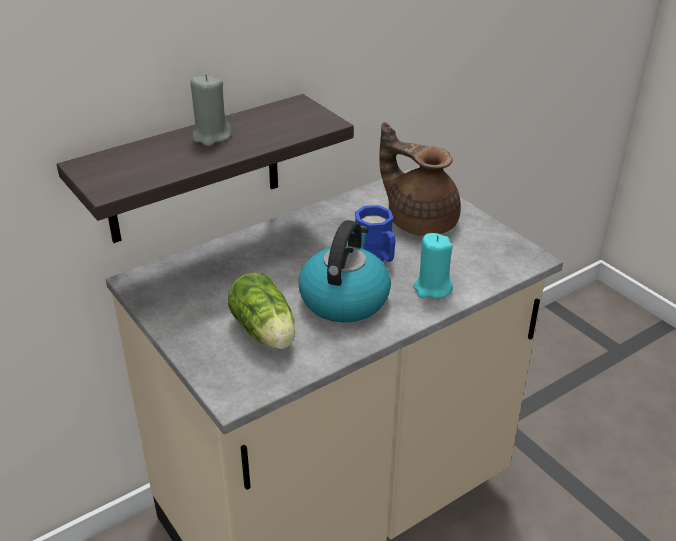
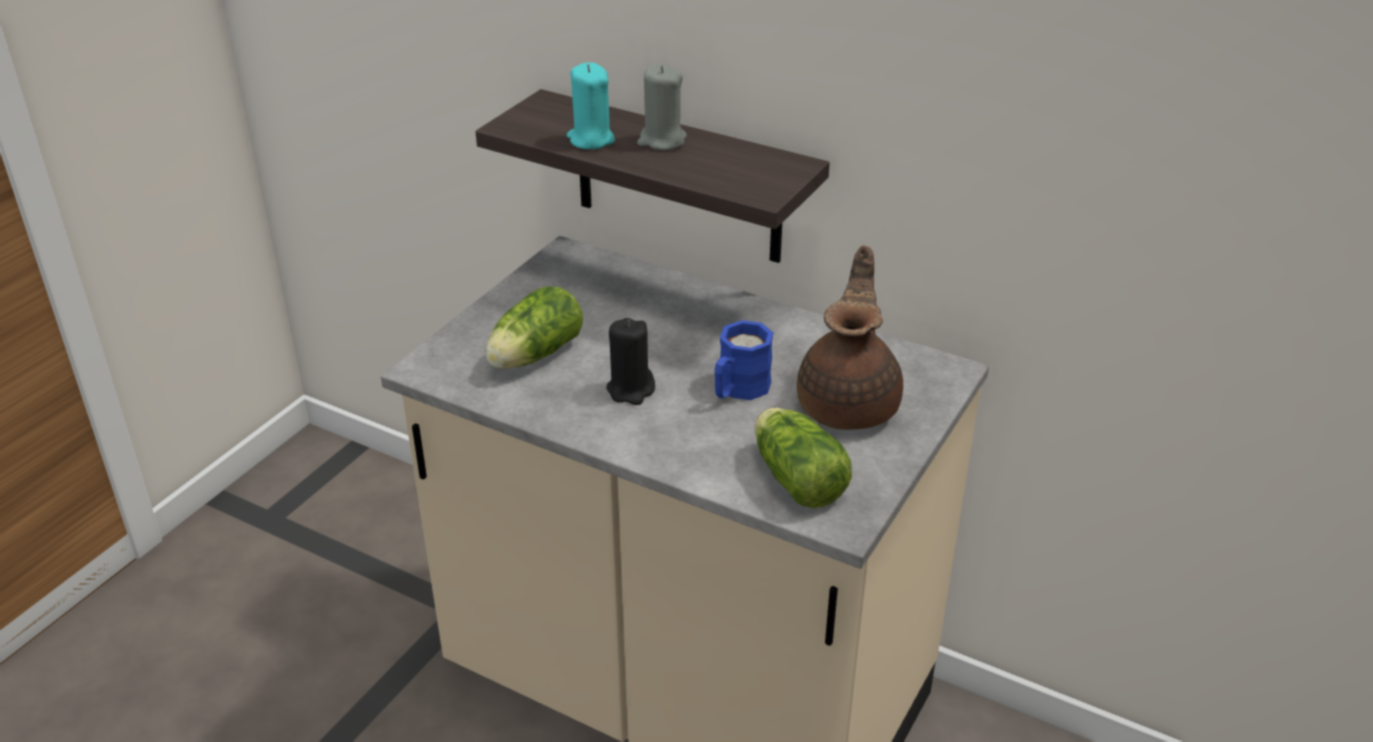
camera: 65 degrees right, 0 degrees up
(344, 298) = (631, 390): kettle -> black candle
(432, 288) = (700, 450): turquoise candle -> turquoise candle (591, 139)
(480, 261) = (795, 477): none -> lettuce

